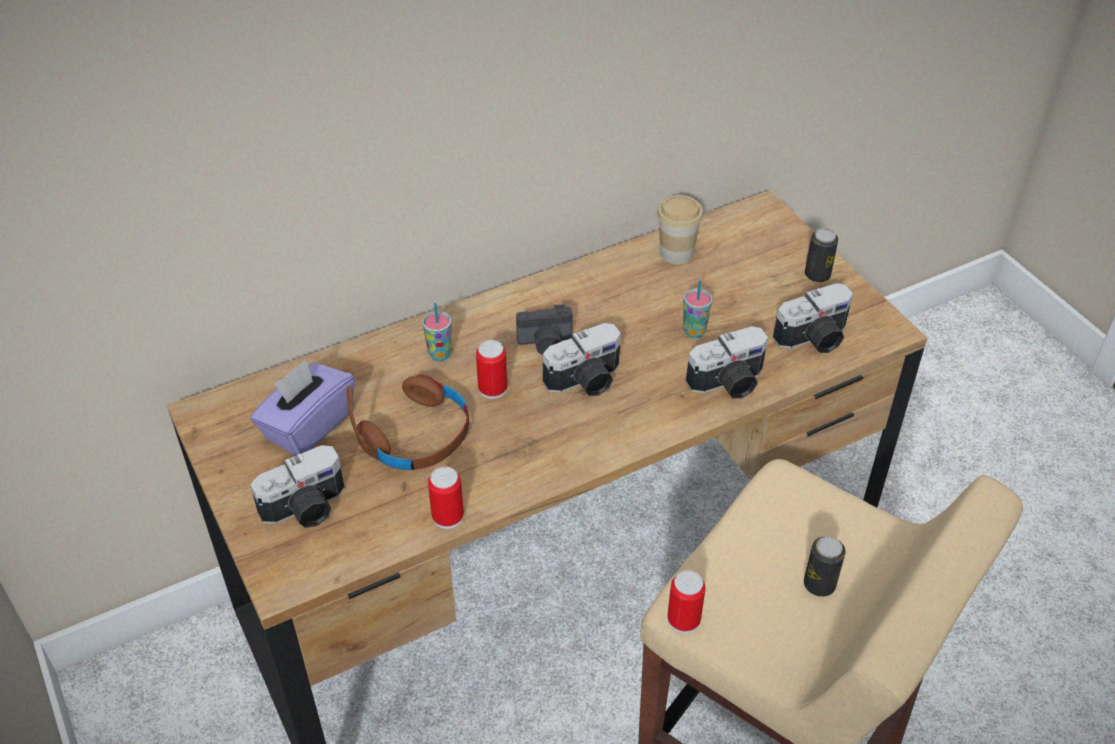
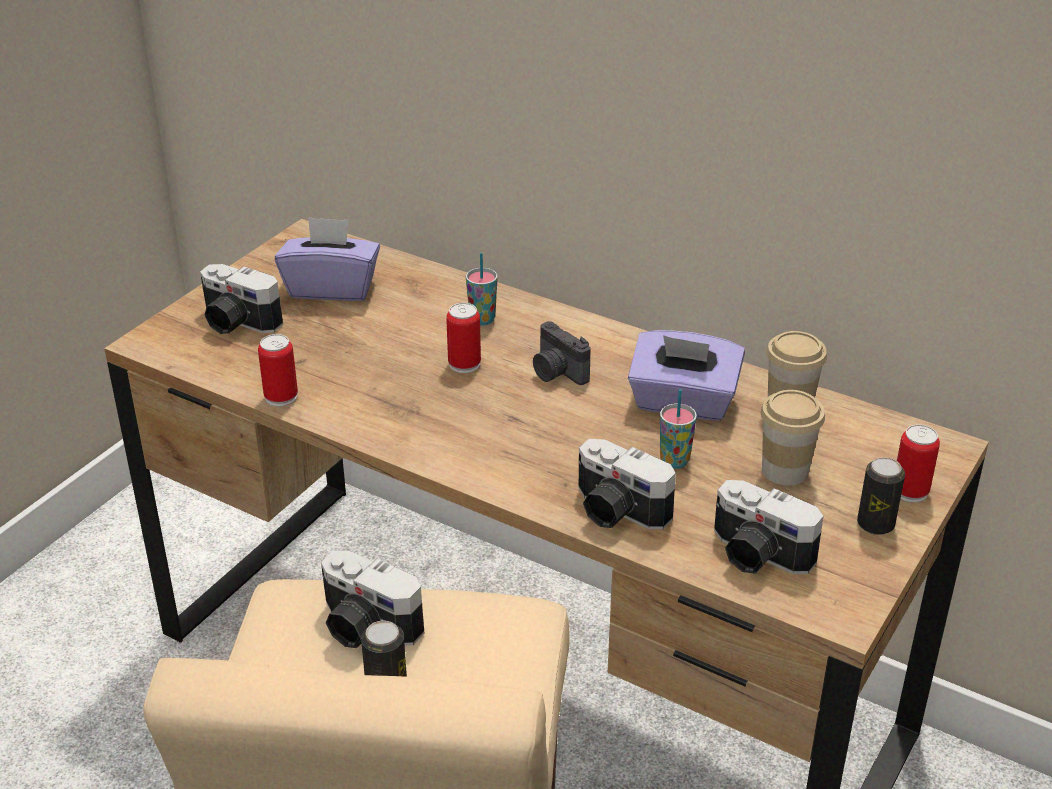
camera: 60 degrees right, 10 degrees down
(418, 436) = (367, 346): brown headphones -> none
(586, 381) = (527, 415): camera -> camera (365, 627)
(632, 297) = (683, 403): none -> purple tissue box
(683, 620) = (271, 602): can -> can (910, 491)
(739, 286) = (785, 470): none -> cup

